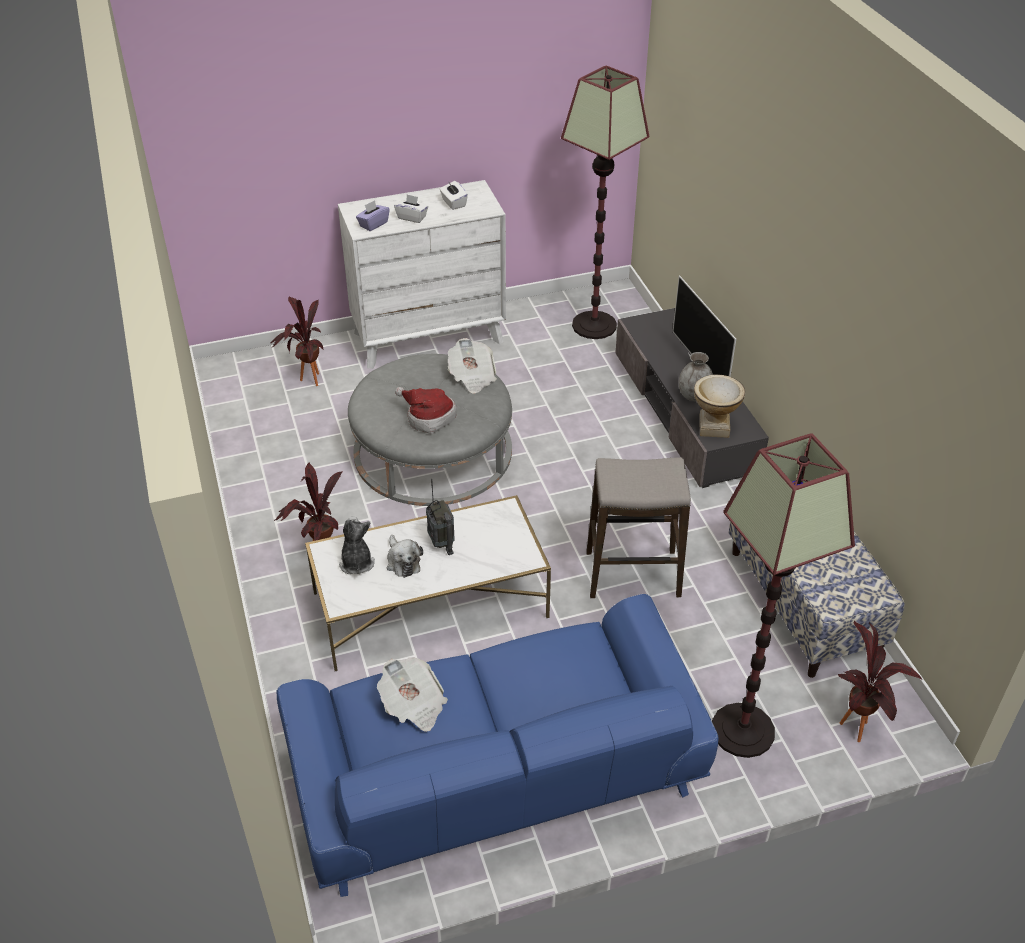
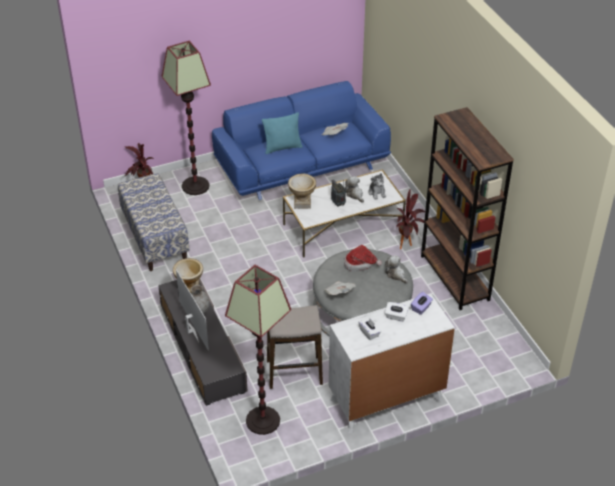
camera: 175 degrees right, 0 degrees up
(260, 490) = (455, 278): none -> brown bookcase
(305, 381) = (460, 355): potted plant -> none
(374, 400) = (396, 274): none -> plush toy
(512, 548) = (302, 203): none -> vase
(543, 673) = (282, 147): none -> turquoise pillow
(632, 574) = (241, 246): stool -> stool (294, 373)

